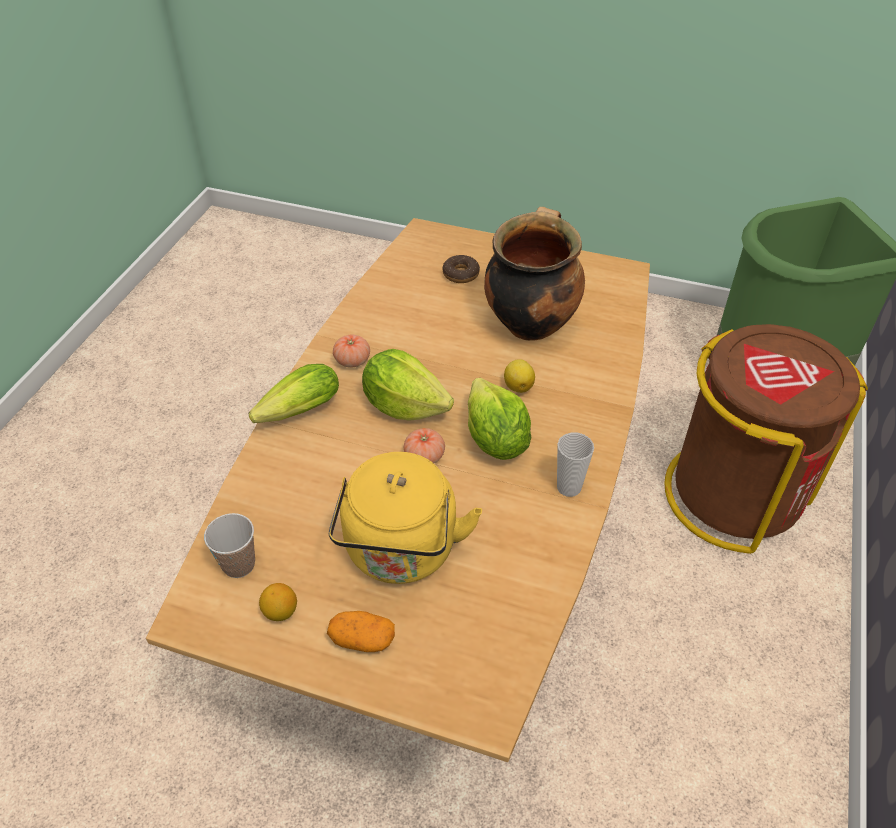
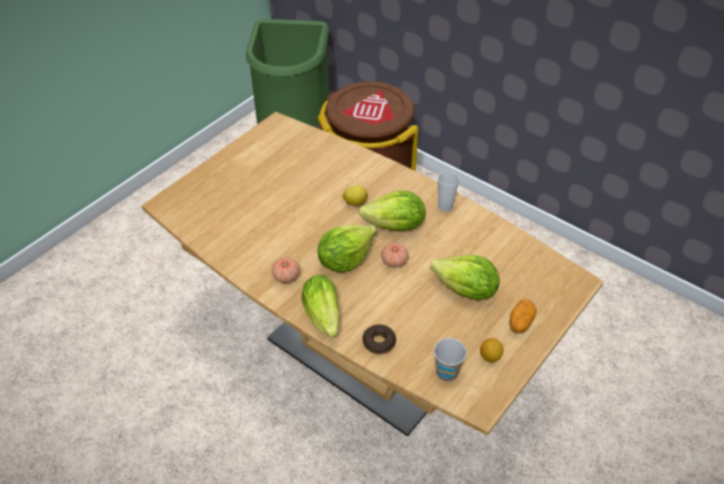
camera: 70 degrees left, 0 degrees up
(401, 553) = (466, 291): yellow kettle -> lettuce
(461, 274) = (228, 198): donut -> donut (379, 342)
(530, 323) = (300, 180): cooking pot -> none

